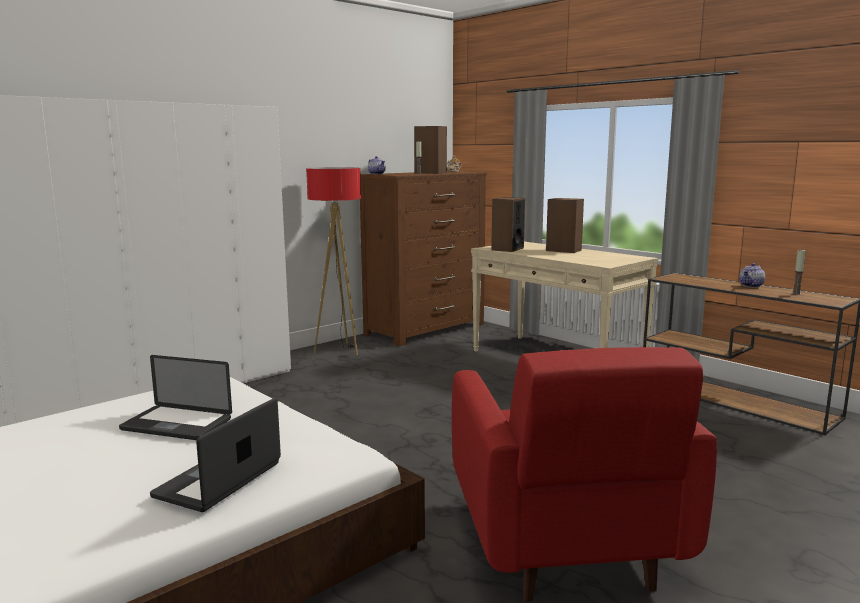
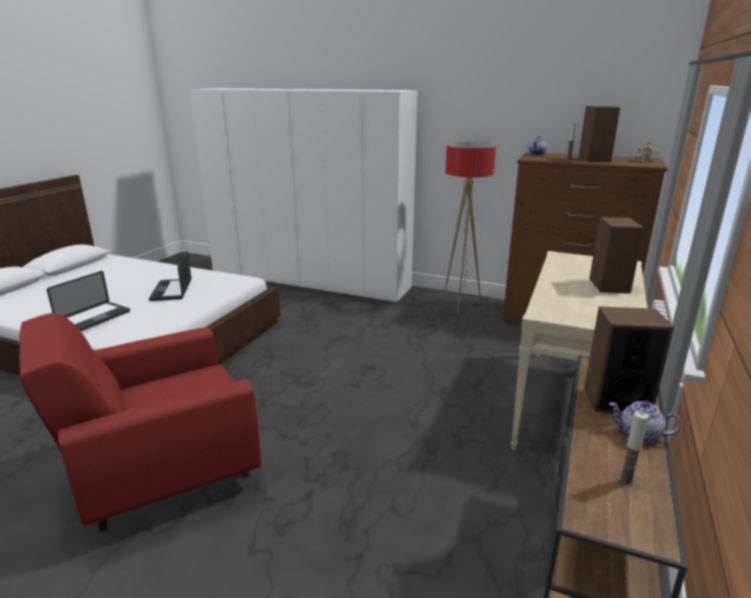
camera: 65 degrees right, 10 degrees up
(218, 480) = (94, 318): laptop -> laptop turned 120 degrees clockwise
(507, 249) = (568, 263): speaker -> speaker (616, 401)

